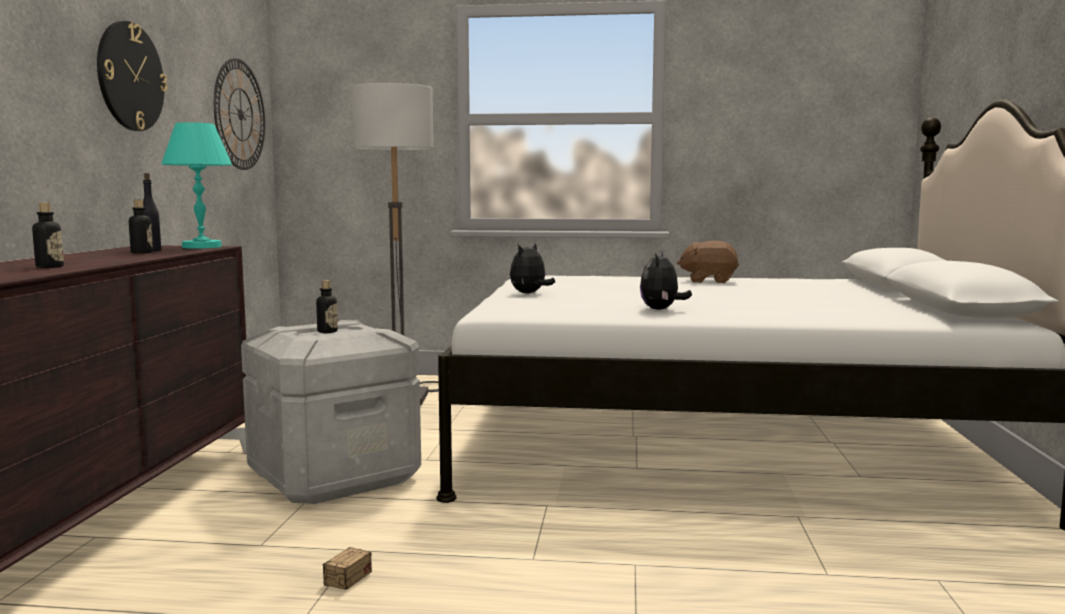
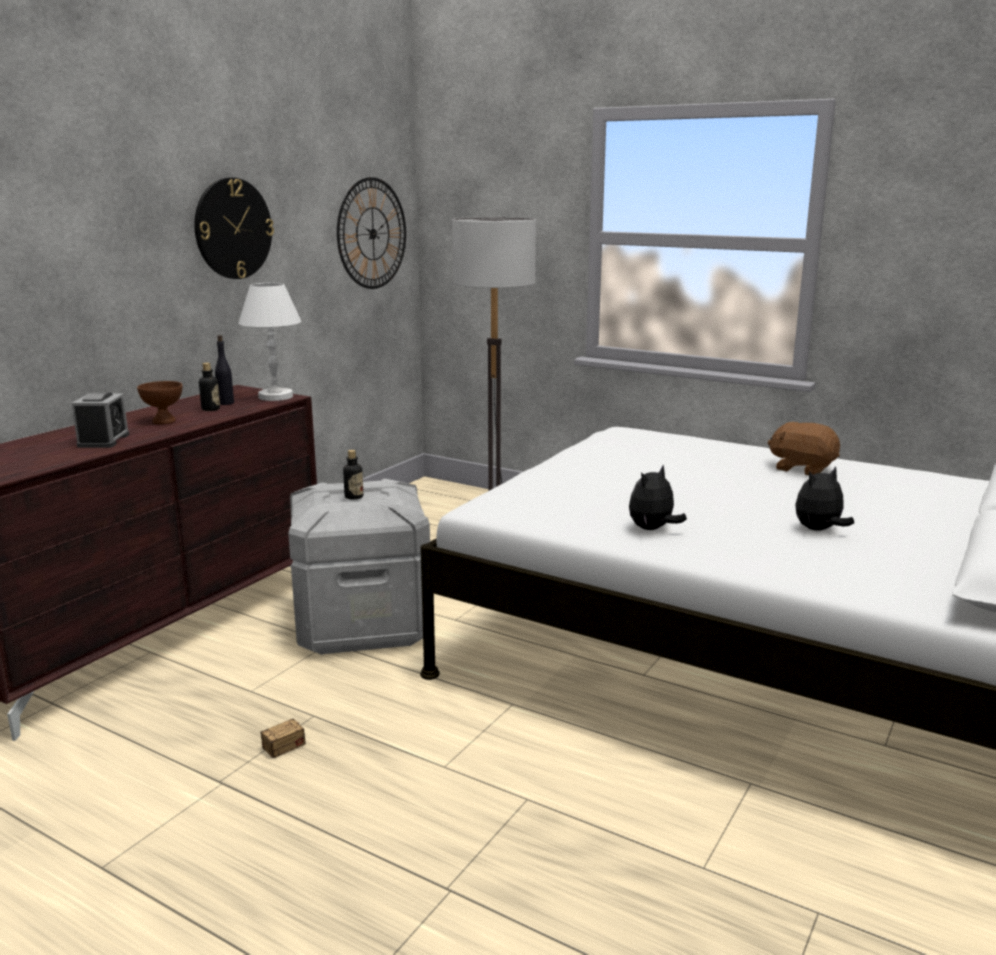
camera: 25 degrees right, 10 degrees up
(49, 267) = (103, 440): bottle -> alarm clock
(101, 258) = (164, 421): none -> brown bowl
(201, 247) = (275, 397): turquoise table lamp -> white table lamp
(529, 293) = (567, 472): plush toy -> plush toy (819, 530)

